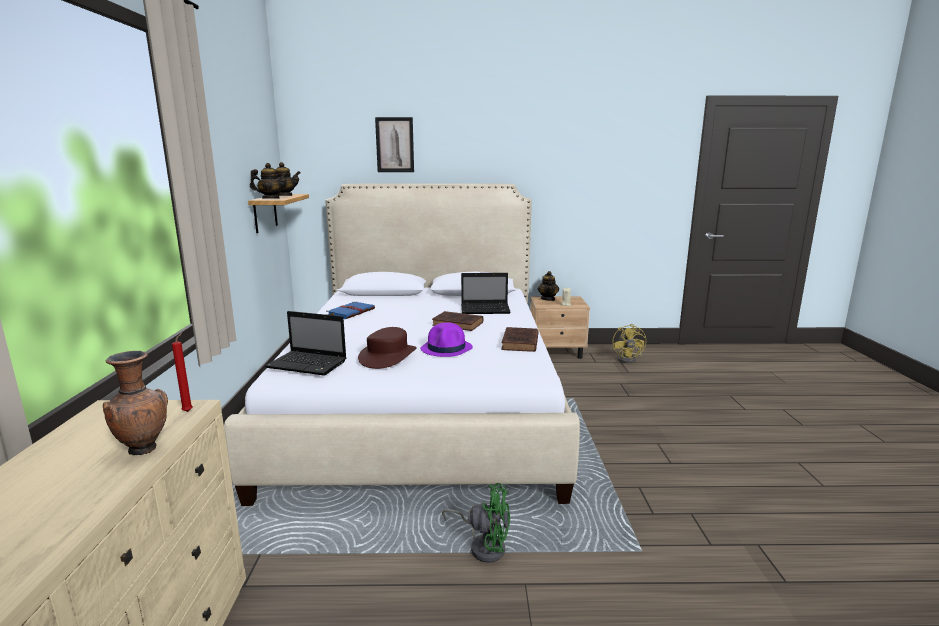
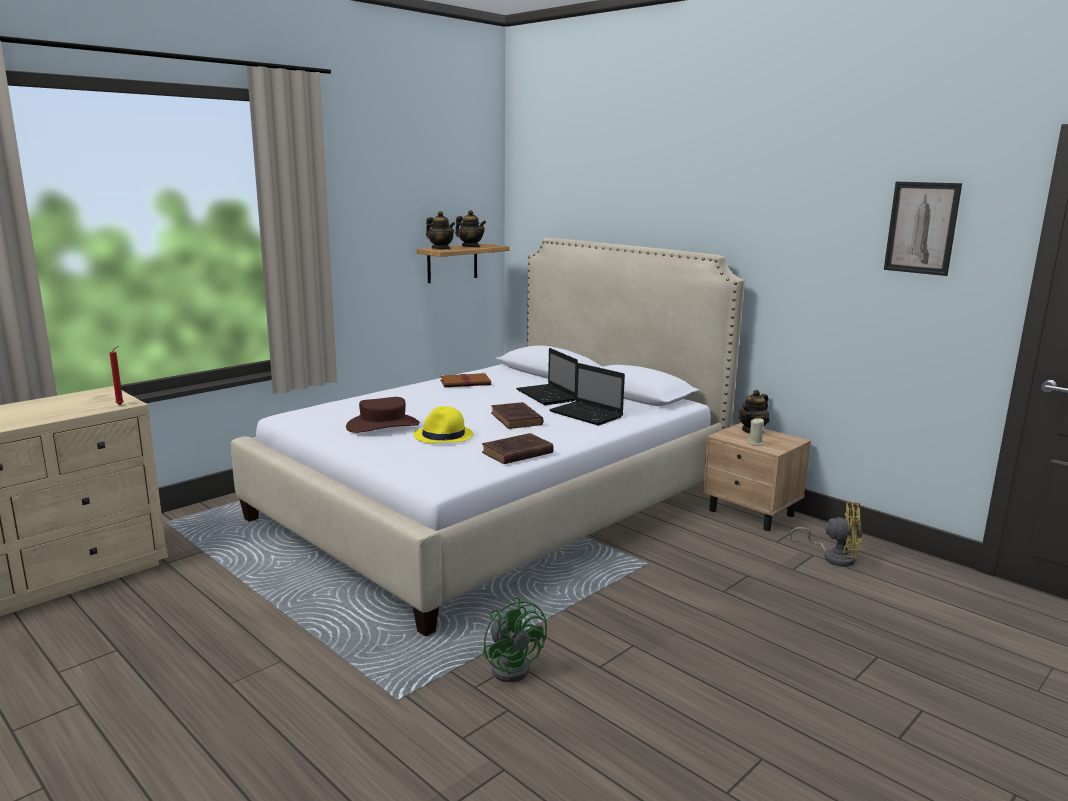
camera: 45 degrees right, 0 degrees up
(144, 449) = (61, 415): brown vase -> none
(308, 364) = (320, 413): laptop -> laptop (547, 396)
(351, 312) = (466, 383): blue book -> brown book
(395, 145) = (603, 193): picture -> picture (921, 228)
(447, 348) = (443, 436): purple hat -> yellow hat
(484, 546) = (310, 623): green fan -> green fan (513, 666)
(628, 359) = (834, 557): yellow fan -> yellow fan turned 120 degrees counterclockwise

